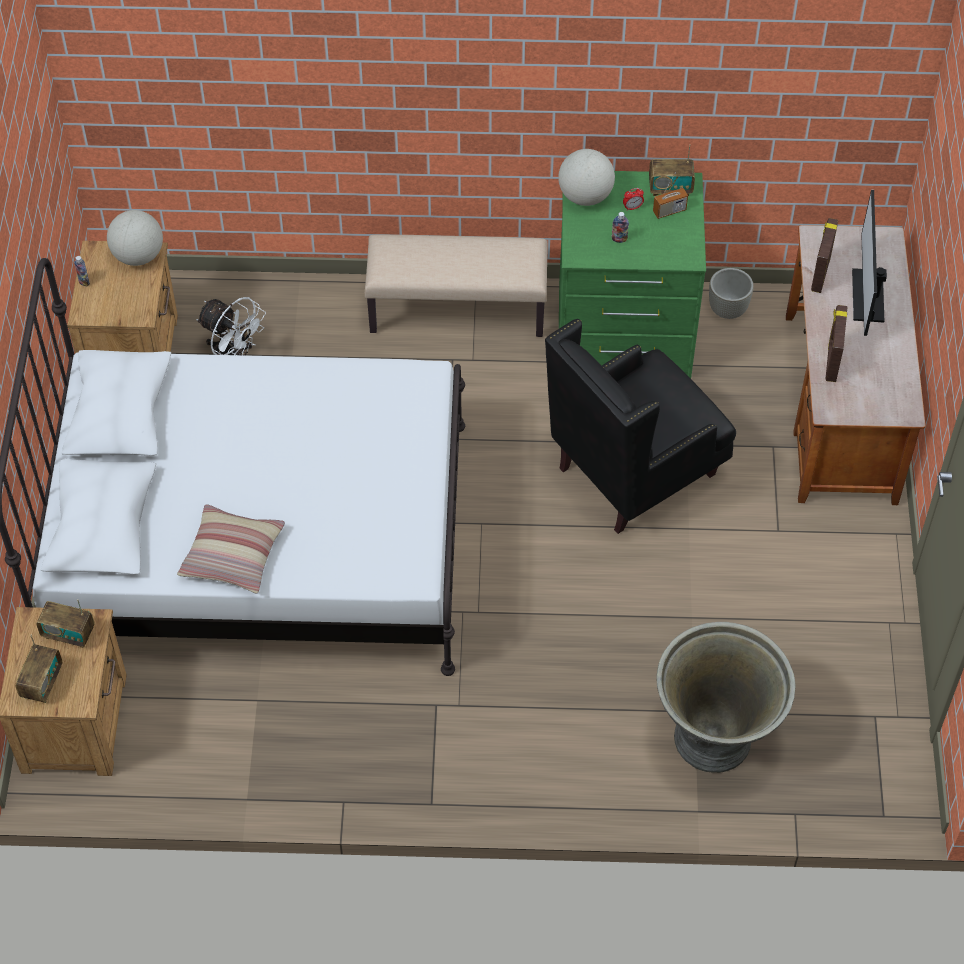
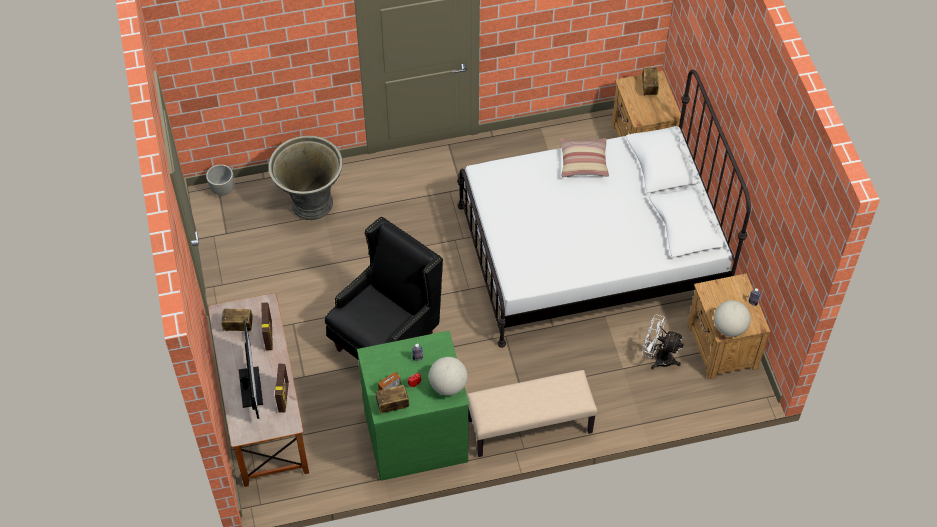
camera: 165 degrees right, 0 degrees up
(68, 634) = (649, 111): radio -> radio (238, 326)
(728, 310) = (349, 469): grey planter -> grey planter (222, 190)

